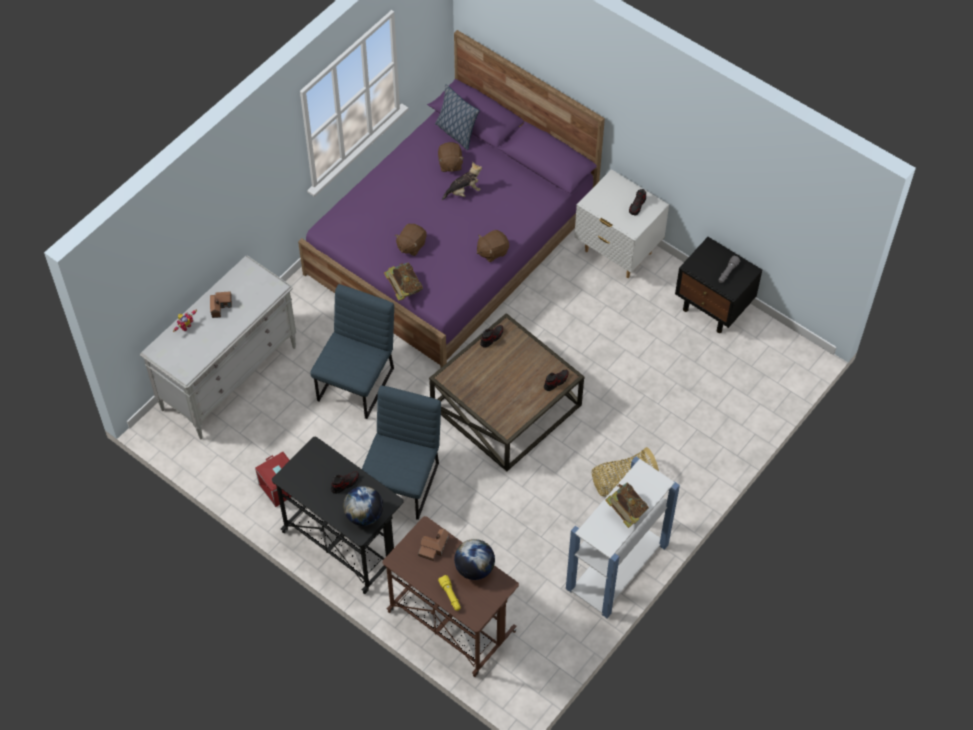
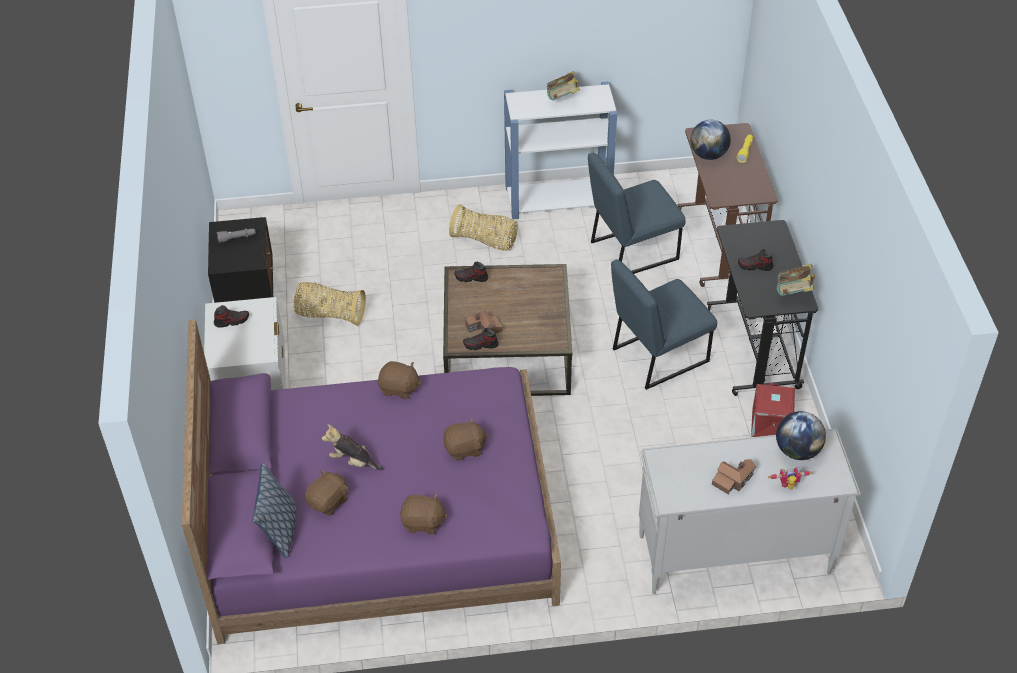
camera: 135 degrees left, 10 degrees down
(357, 382) = (613, 460): blue chair -> blue chair (631, 251)
(364, 515) = (760, 236): globe -> globe (797, 450)
(386, 190) = (423, 522): none -> brown plush toy
(404, 288) = (519, 414): book -> book (794, 293)
(434, 547) = (725, 184): toy house -> toy house (484, 328)
(648, 339) = (330, 315): none -> basket

